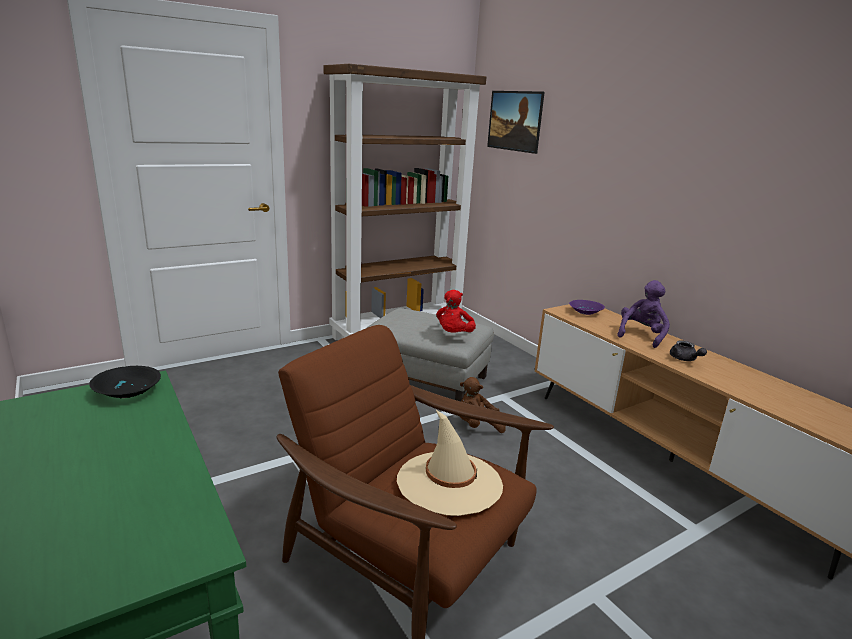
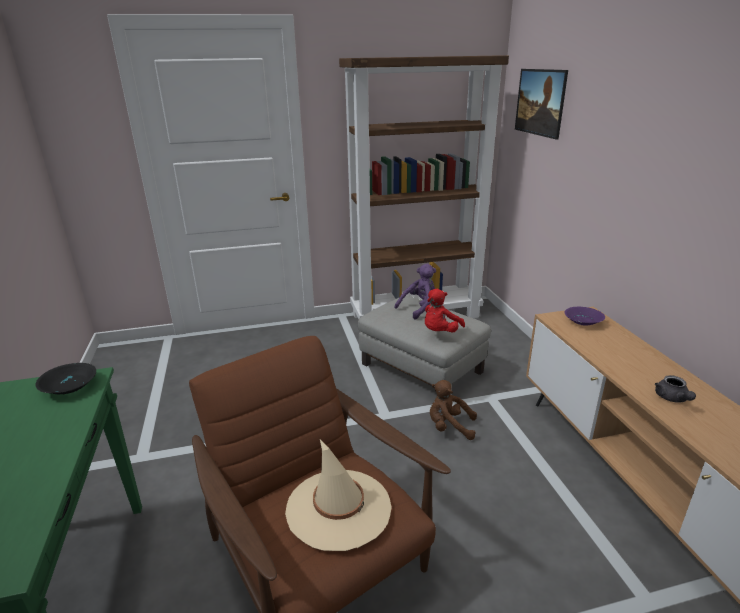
camera: 20 degrees right, 5 degrees up
(641, 335) = (634, 359): purple plush toy -> purple plush toy (419, 308)

